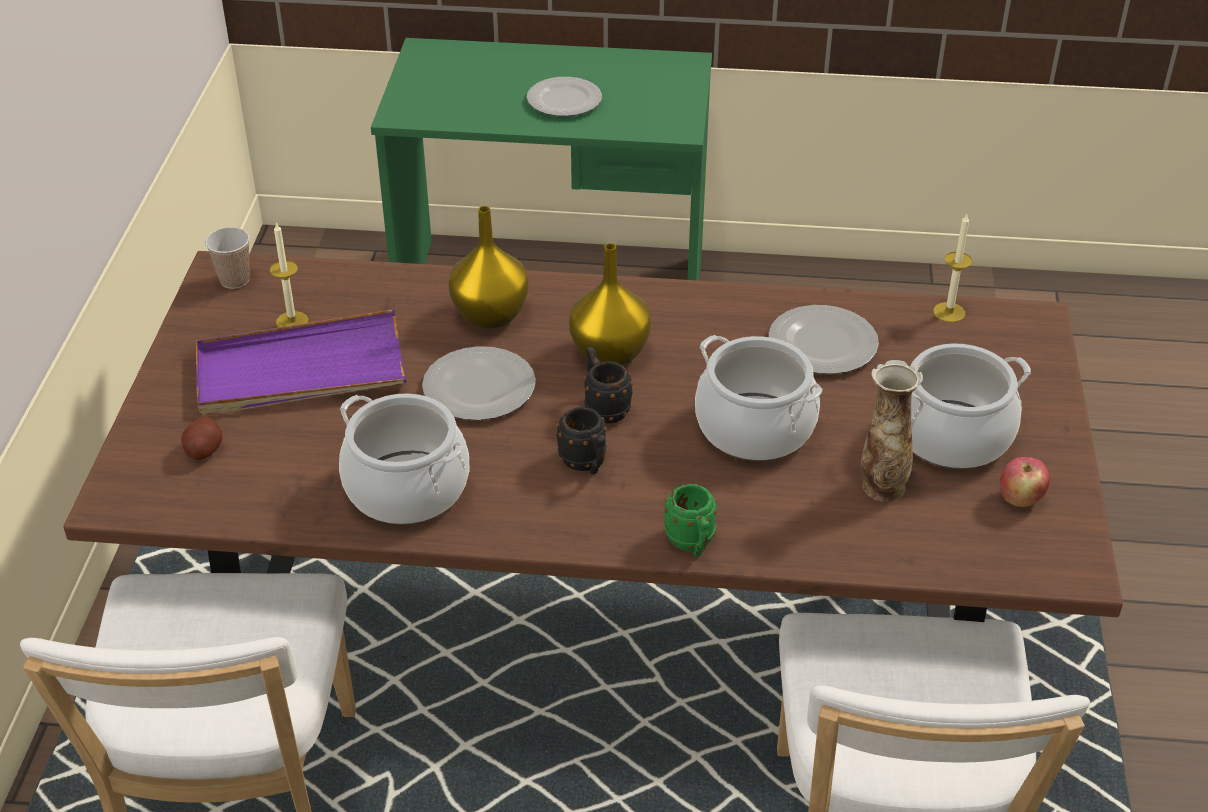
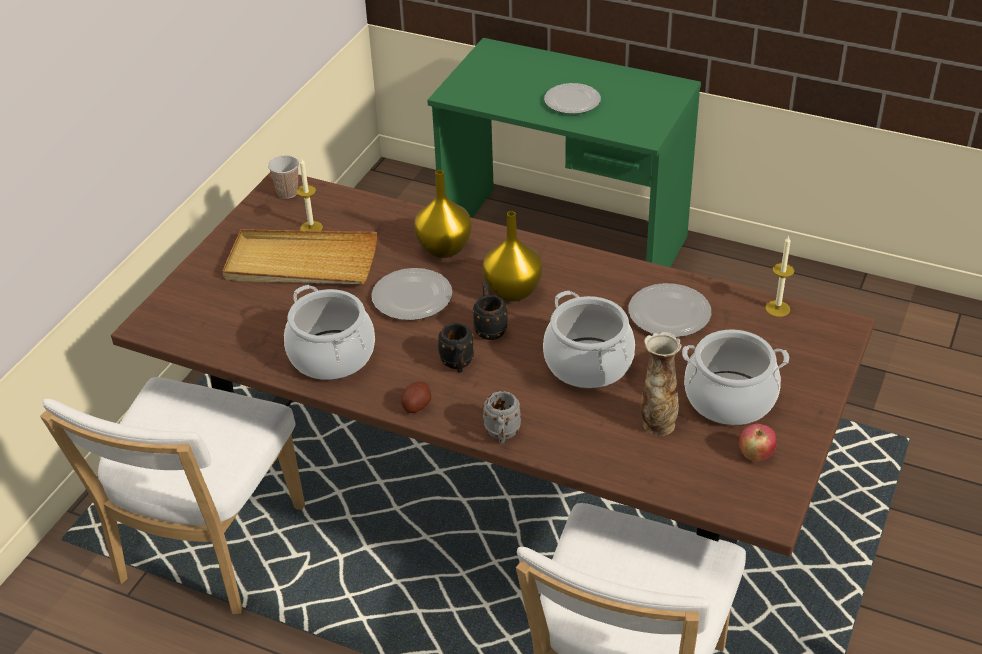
camera: 20 degrees right, 0 degrees up
(203, 450) = (216, 303): potato -> potato (416, 405)
(300, 371) = (301, 263): purple tray -> beige tray
(692, 544) = (502, 435): green mug -> grey mug

